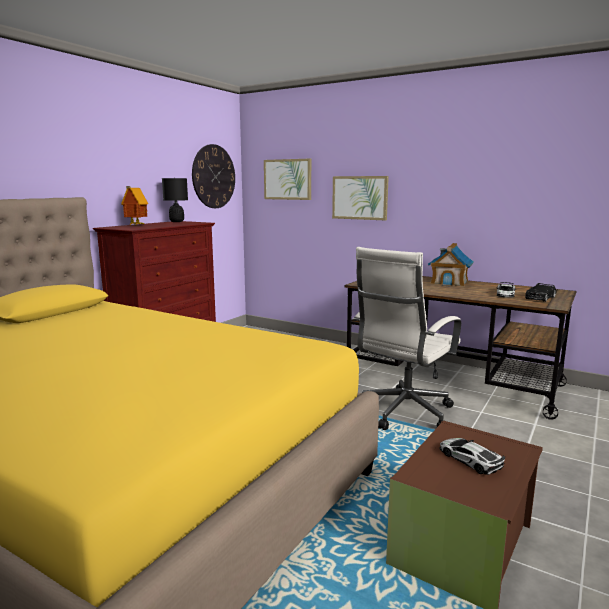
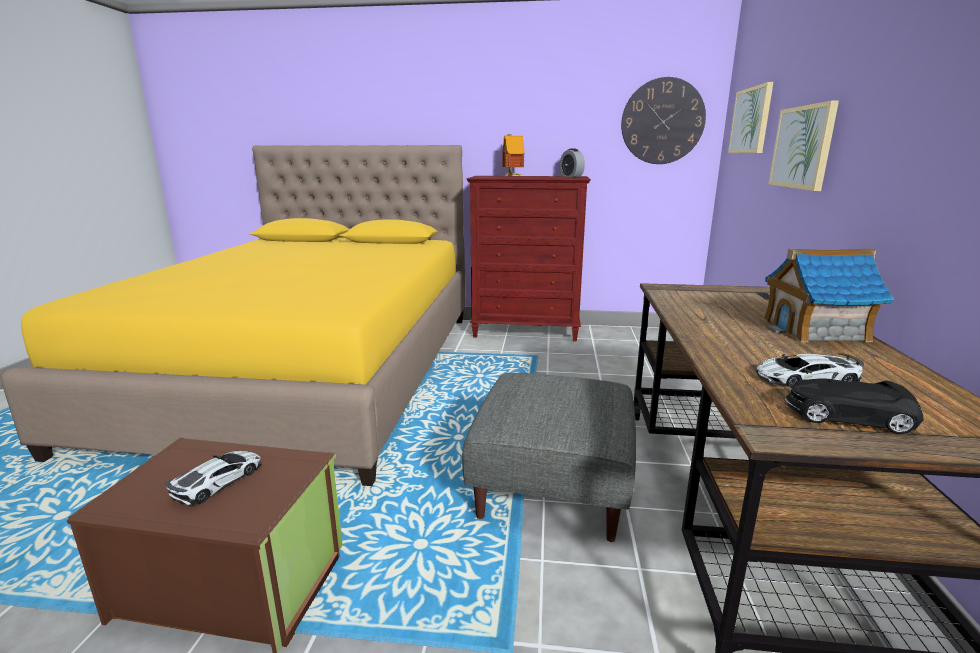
camera: 65 degrees right, 5 degrees up
(177, 222) = (571, 176): black table lamp -> alarm clock
(403, 413) = (551, 485): white office chair -> grey ottoman

